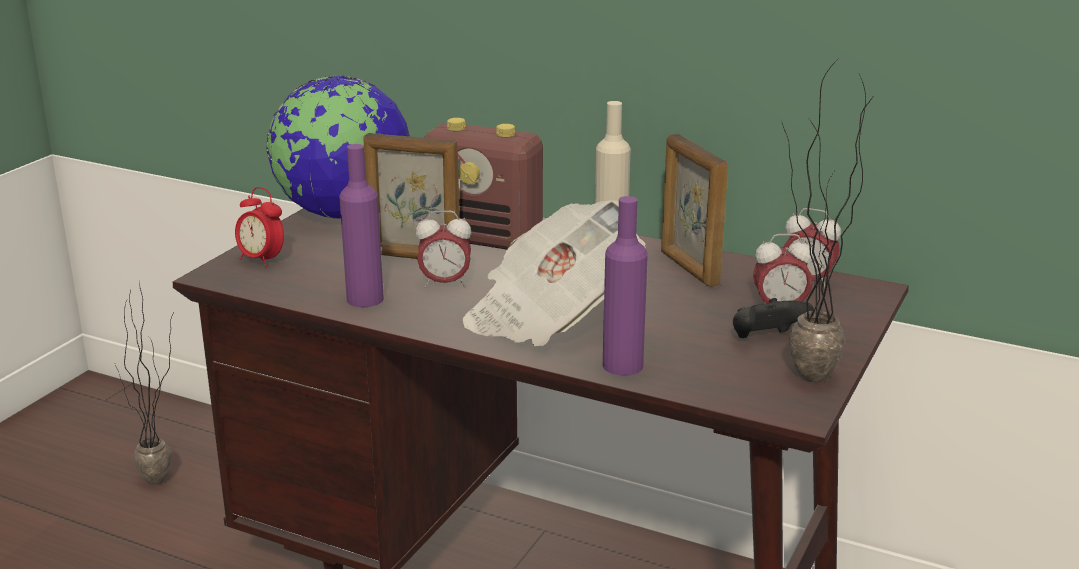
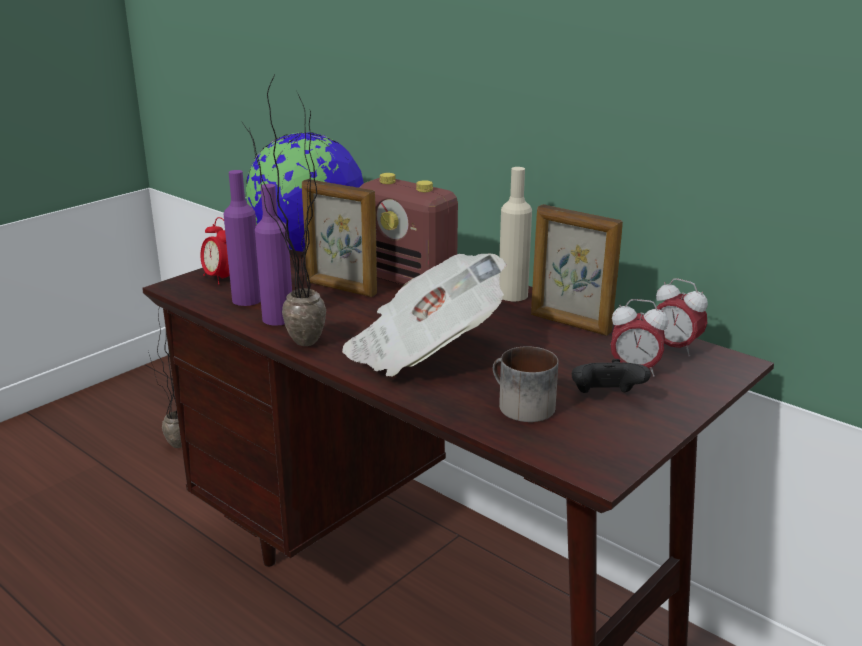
camera: 15 degrees right, 0 degrees up
(445, 283) = (351, 313): alarm clock -> none
(622, 365) = (458, 403): purple bottle -> purple bottle (247, 299)
(685, 359) = (519, 406): none -> mug
(688, 269) = (570, 324): picture frame -> picture frame turned 45 degrees counterclockwise
(799, 381) = (615, 441): potted plant -> potted plant (292, 344)

